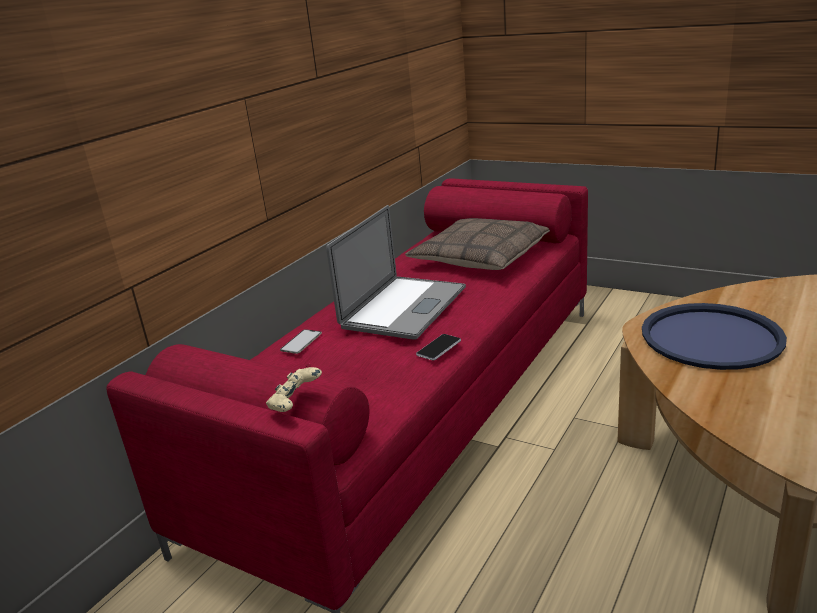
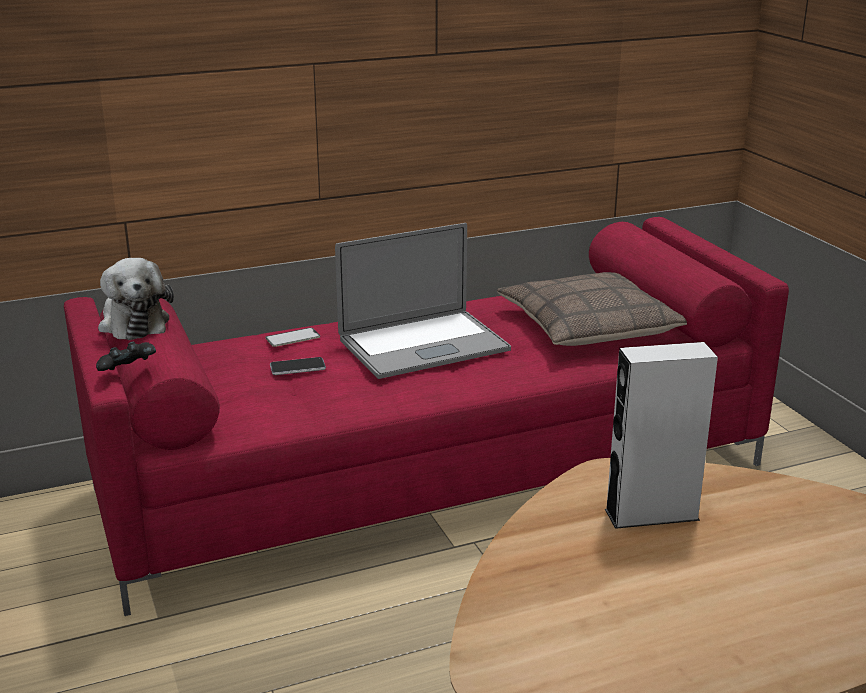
camera: 35 degrees right, 0 degrees up
(218, 370) = (134, 323): none -> plush toy
(295, 404) = (128, 372): beige game controller -> black game controller
(439, 348) = (383, 396): phone -> phone (297, 367)
(711, 337) = (651, 514): blue tray -> grey speaker

